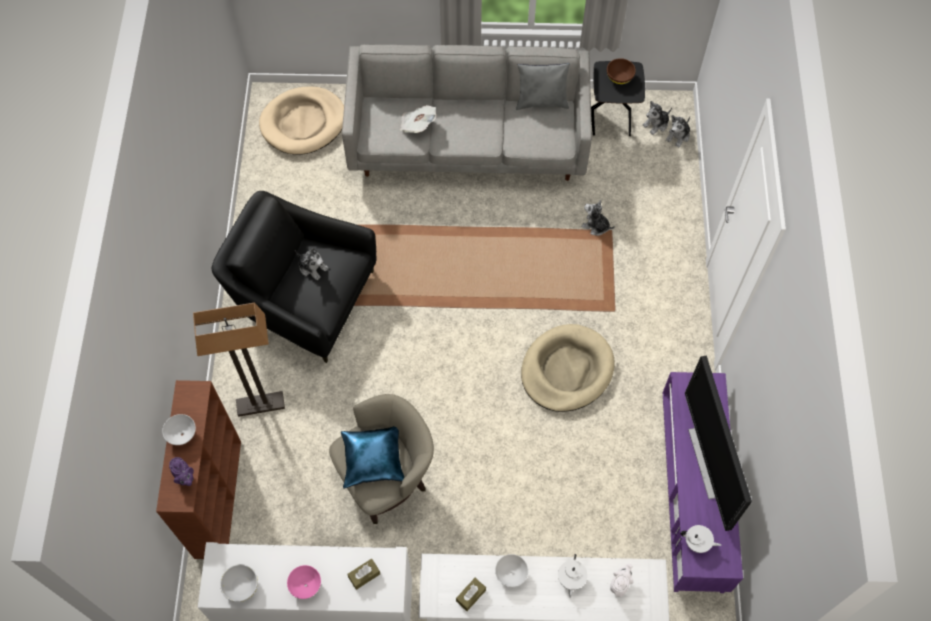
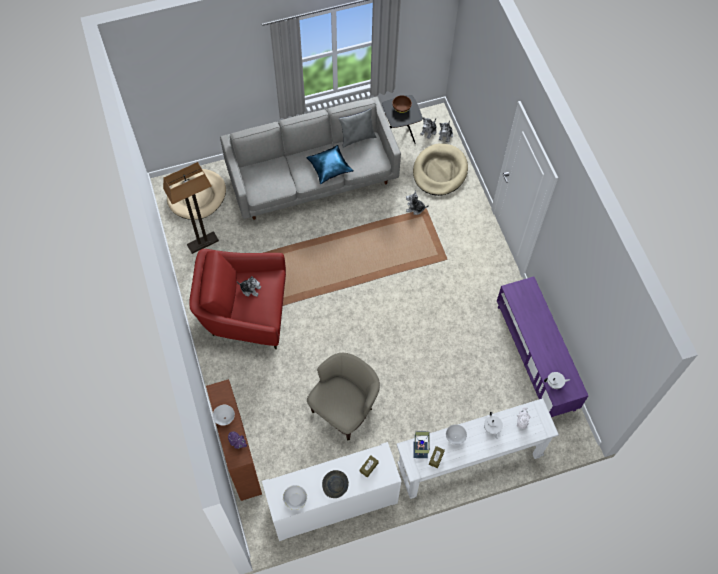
camera: 20 degrees left, 0 degrees up
(261, 404) = (244, 389): floor lamp -> floor lamp (203, 243)
(304, 299) = (244, 312): black armchair -> red armchair
(306, 585) = (335, 485): pink bowl -> grey hat
(373, 459) = (338, 398): blue pillow -> blue pillow (329, 167)
(417, 125) = (282, 176): newspaper -> none
(452, 577) = (421, 451): none -> table lamp
(566, 370) = (431, 305): beige dog bed -> beige dog bed (439, 171)
(709, 462) = (544, 333): television -> none

